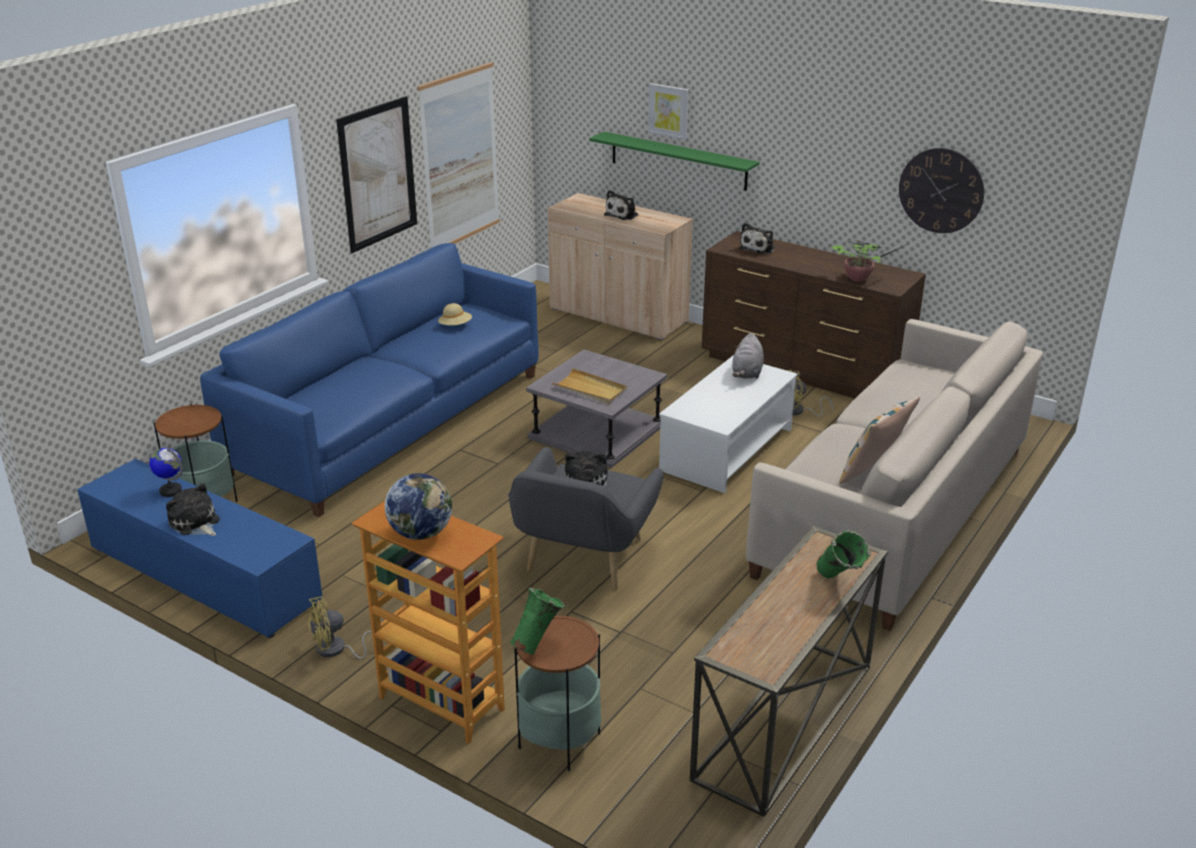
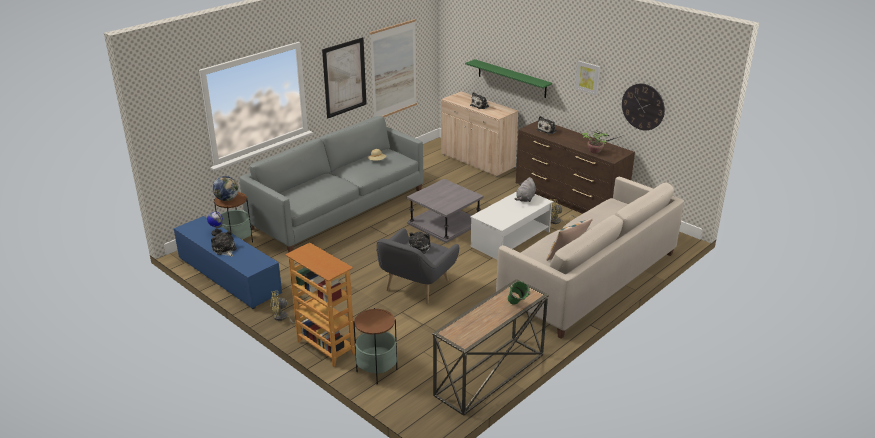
camera: 10 degrees right, 0 degrees up
(390, 422) = (338, 209): blue sofa -> grey sofa
(421, 533) = (315, 262): globe -> globe (227, 199)
(538, 644) = (365, 320): green vase -> none
(590, 389) = (439, 200): beige tray -> none
(669, 111) = (507, 51): picture -> picture (587, 77)

